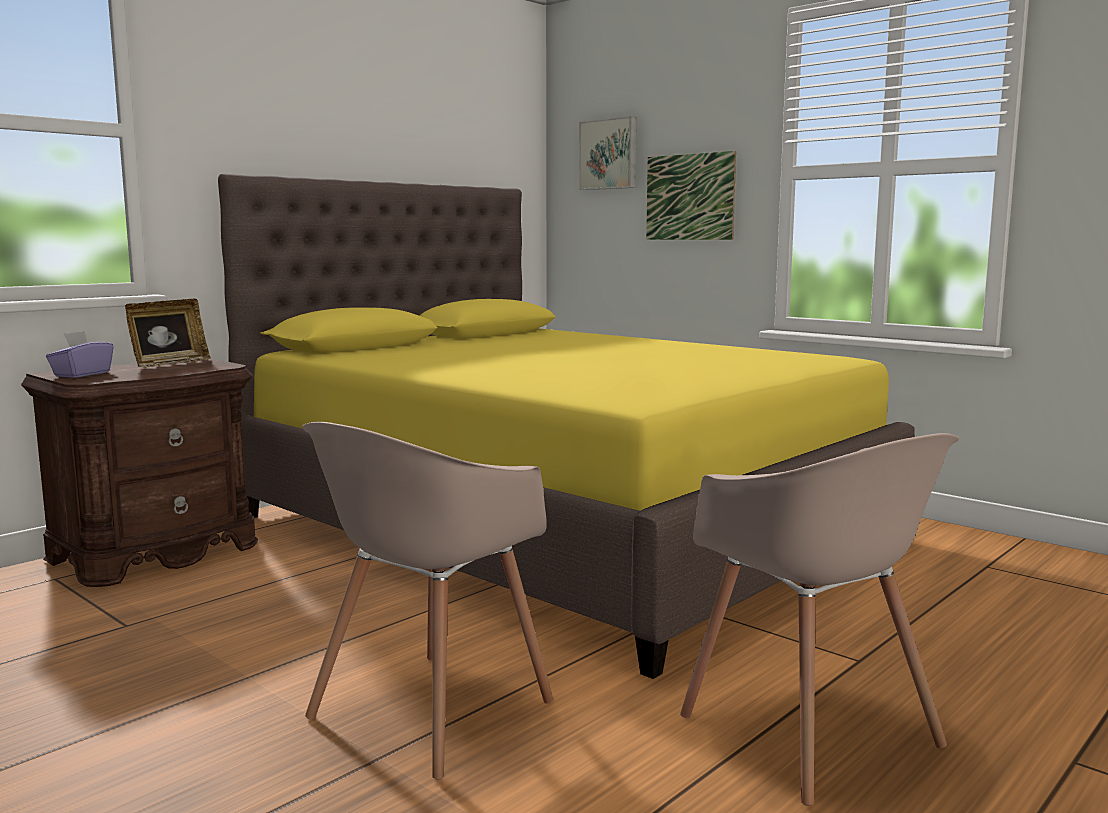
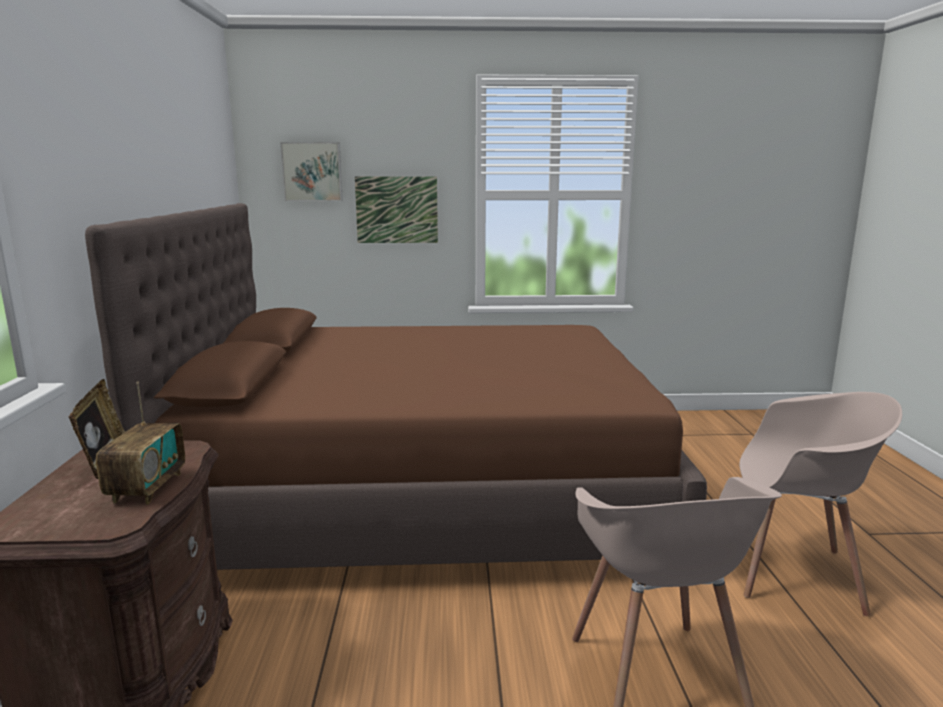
camera: 45 degrees left, 5 degrees up
(82, 374) = (62, 516): purple tissue box -> none
(147, 374) = (147, 488): none -> radio
(559, 527) = (426, 492): yellow bed -> brown bed

